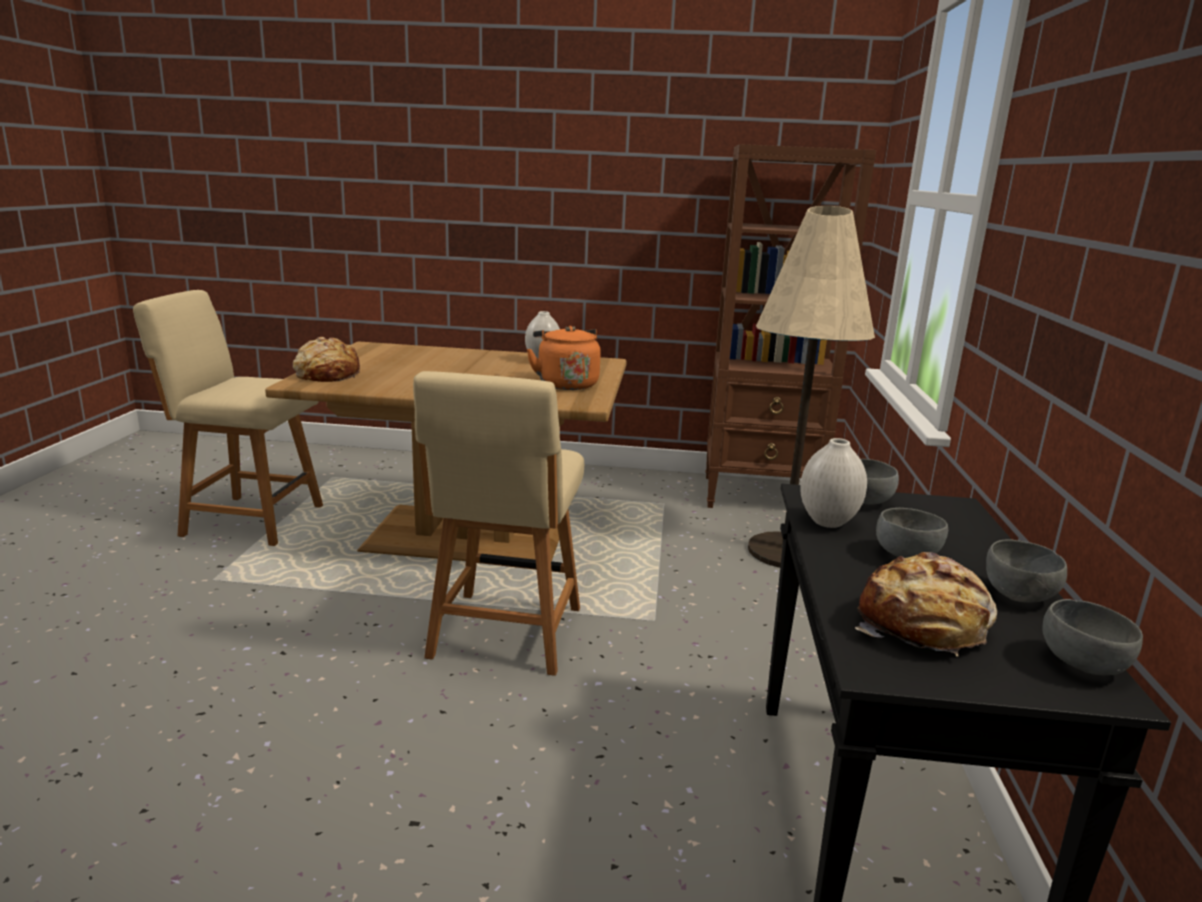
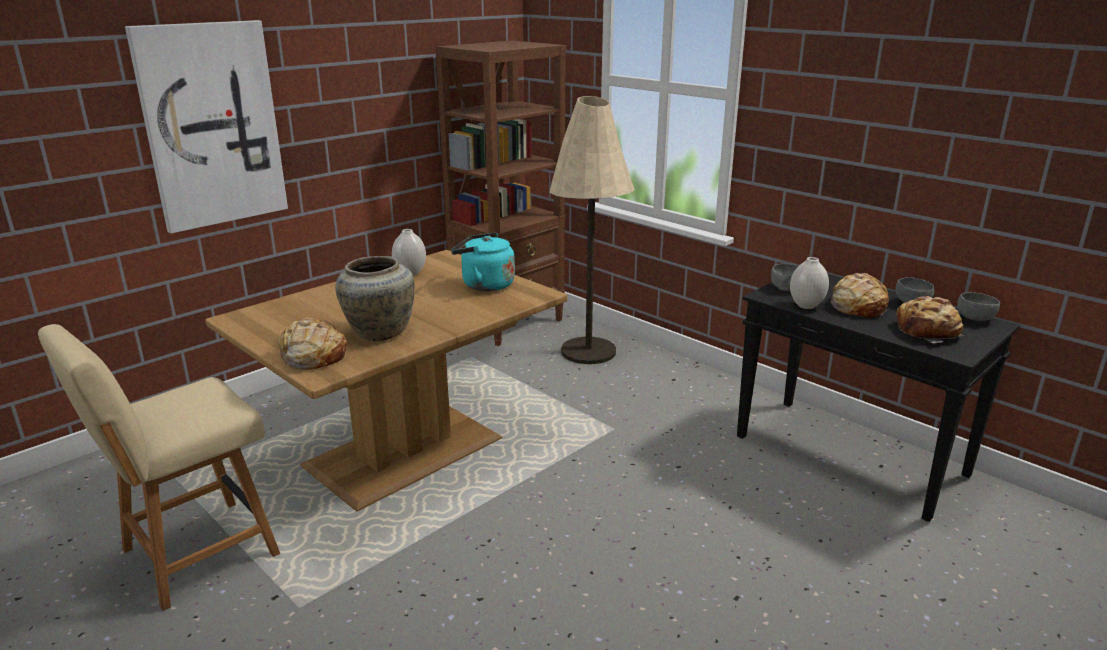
camera: 50 degrees left, 5 degrees up
(402, 379) = (379, 332): none -> beige vase
(474, 194) = (212, 125): none -> picture
(504, 635) = (569, 490): beige chair -> none
(566, 384) = (484, 285): orange kettle -> turquoise kettle
(906, 555) = (857, 306): grey bowl -> bread

